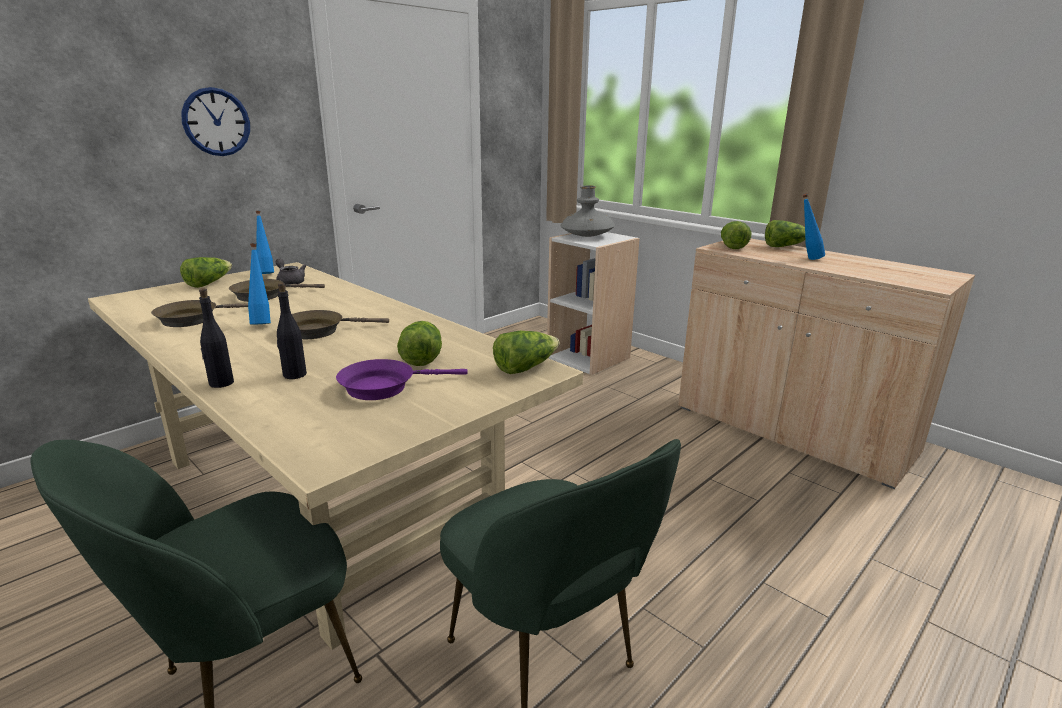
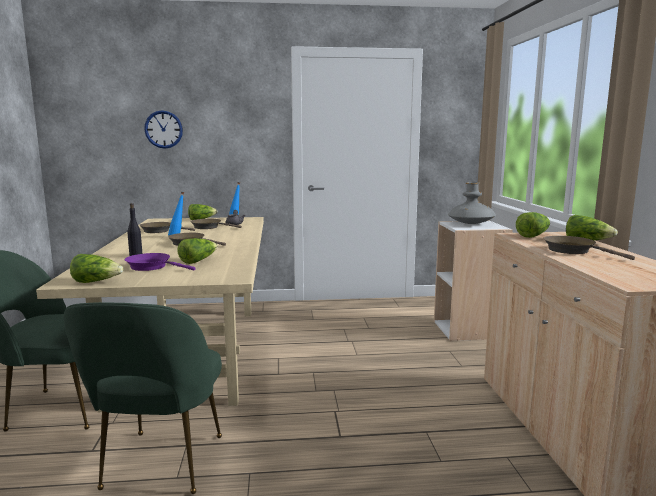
camera: 40 degrees right, 10 degrees down
(216, 122) = (226, 131): wall clock -> wall clock (163, 129)
(221, 383) = (107, 252): black bottle -> none
(525, 367) = (229, 275): lettuce -> lettuce (96, 282)
(807, 259) = (573, 251): blue bottle -> brown frying pan

